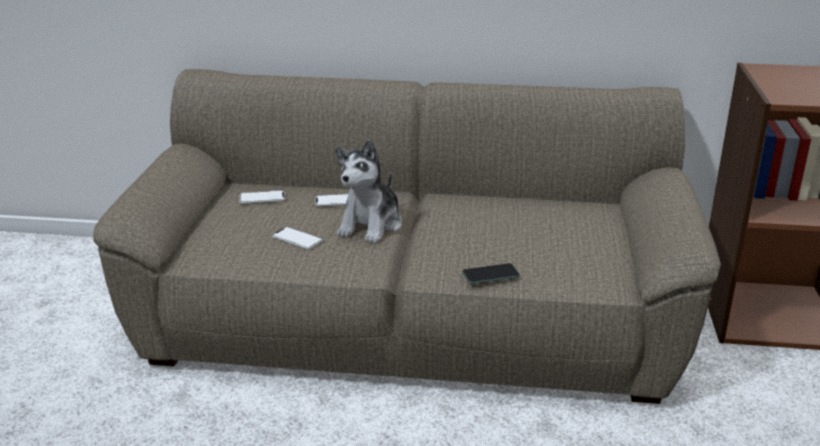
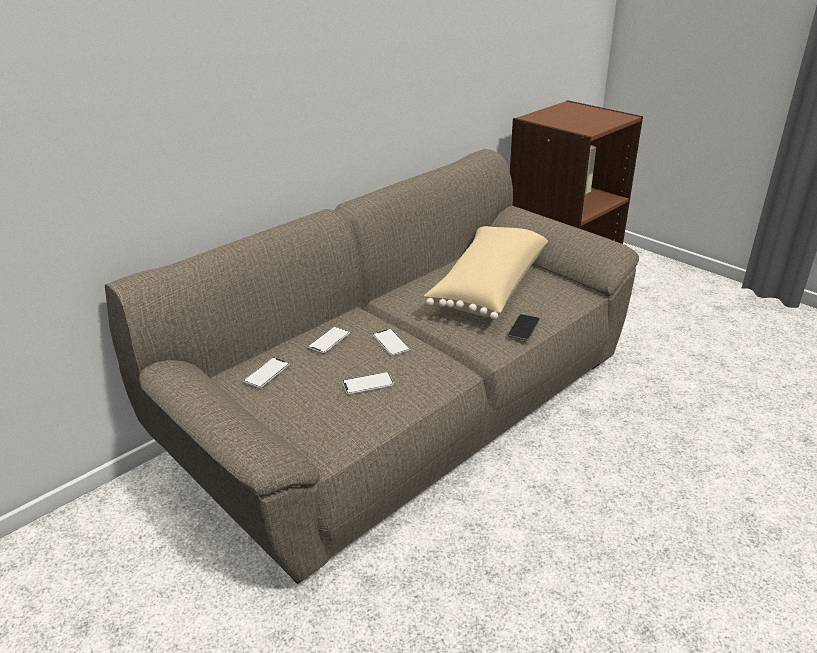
camera: 50 degrees left, 5 degrees up
(371, 225) = (391, 343): plush toy -> phone
(538, 231) = (487, 287): none -> beige pillow

